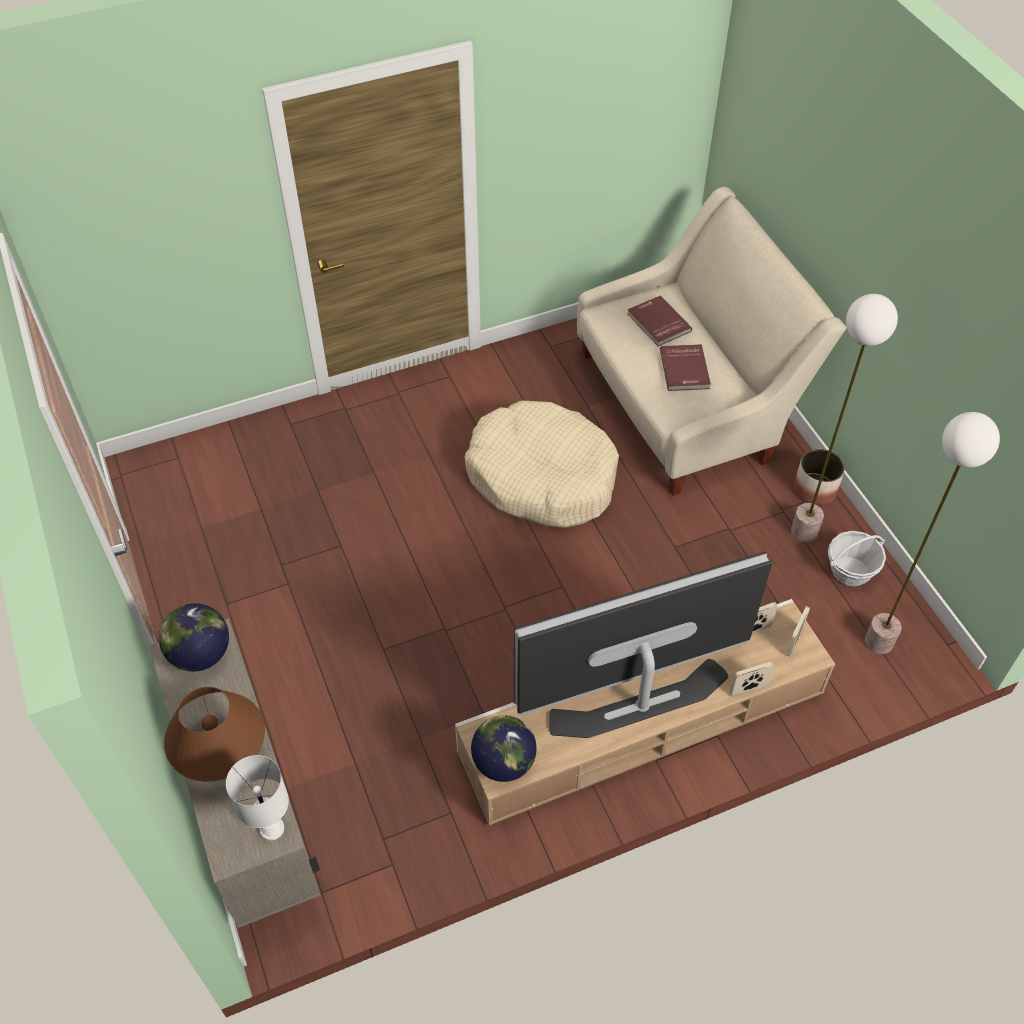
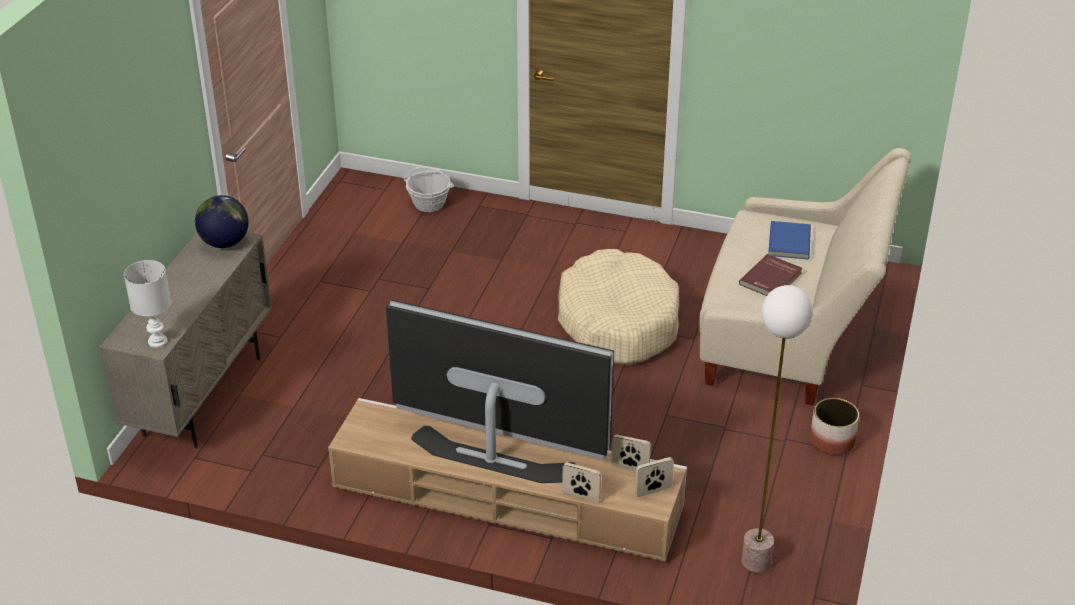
camera: 40 degrees right, 15 degrees down
(222, 754) = (176, 294): brown table lamp -> none
(503, 763) = (362, 435): globe -> none
(658, 323) = (788, 242): red book -> blue book
(804, 531) = (786, 462): floor lamp -> none
(850, 571) = (791, 506): basket -> basket (429, 204)

